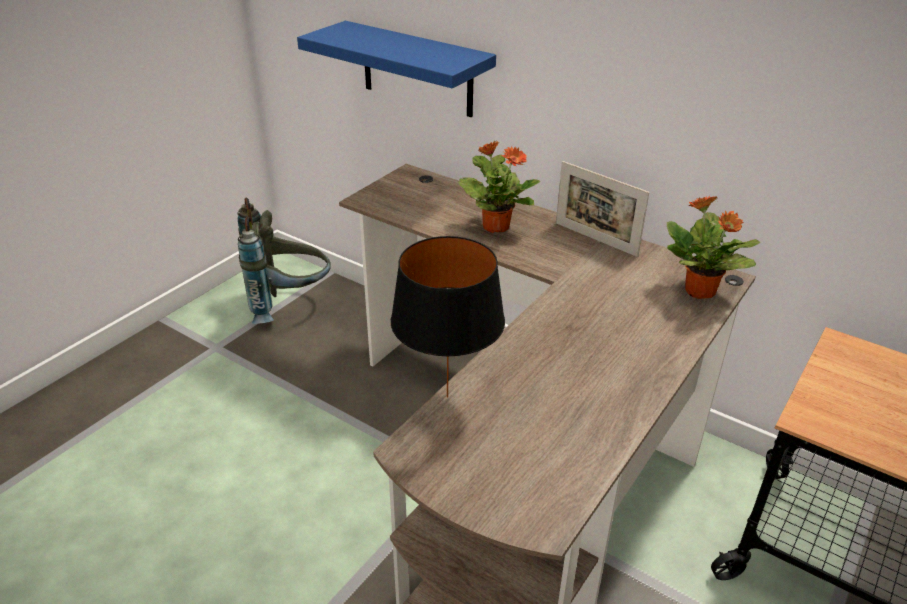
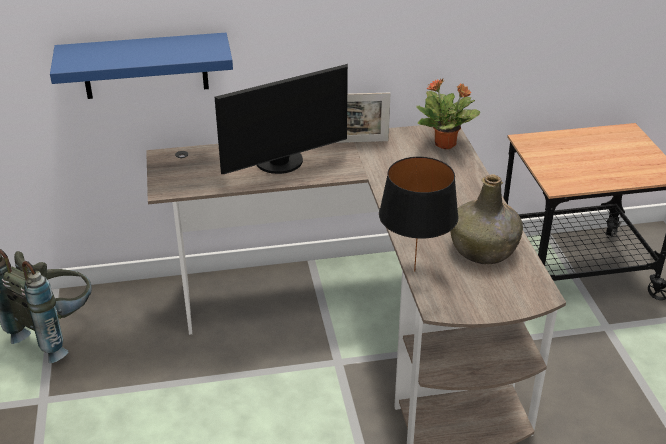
camera: 45 degrees left, 0 degrees up
(495, 226) = (282, 163): potted plant -> monitor
(560, 425) = (484, 249): none -> green bottle

